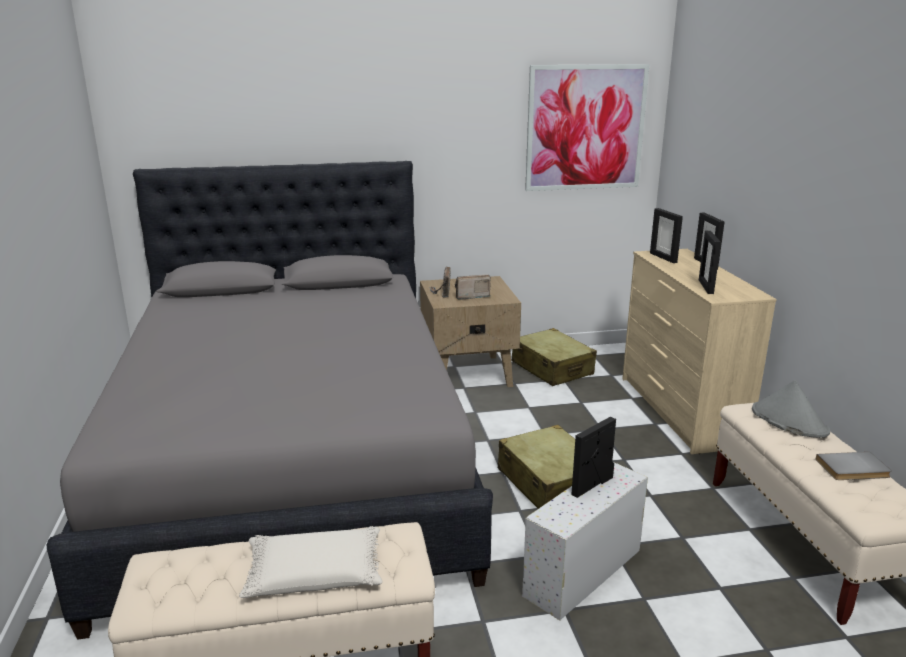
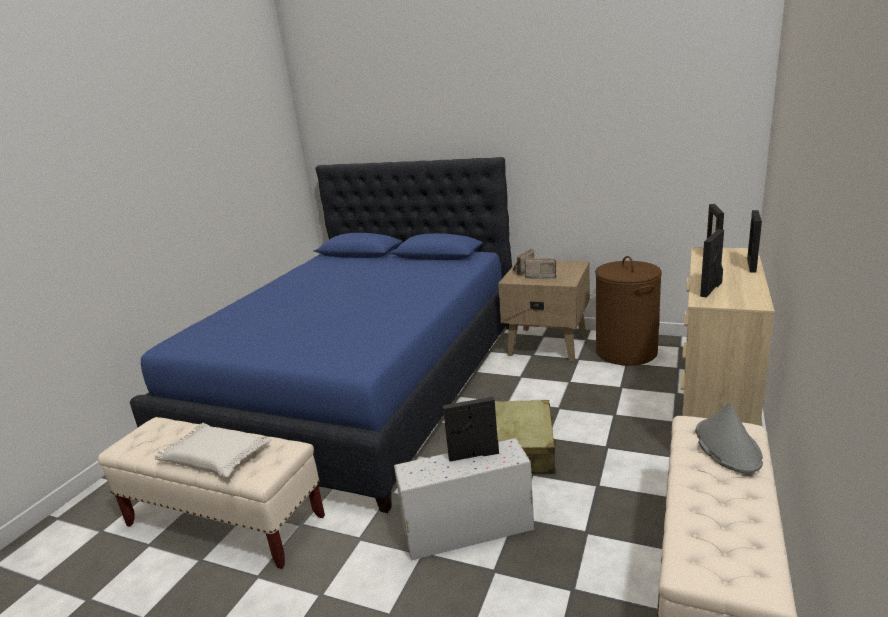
camera: 35 degrees right, 0 degrees up
(294, 459) = (362, 384): grey bed -> blue bed
(552, 368) = (625, 352): beige suitcase -> brown laundry basket
(585, 128) = (676, 122): picture -> none
(853, 469) = (736, 516): grey book -> none

